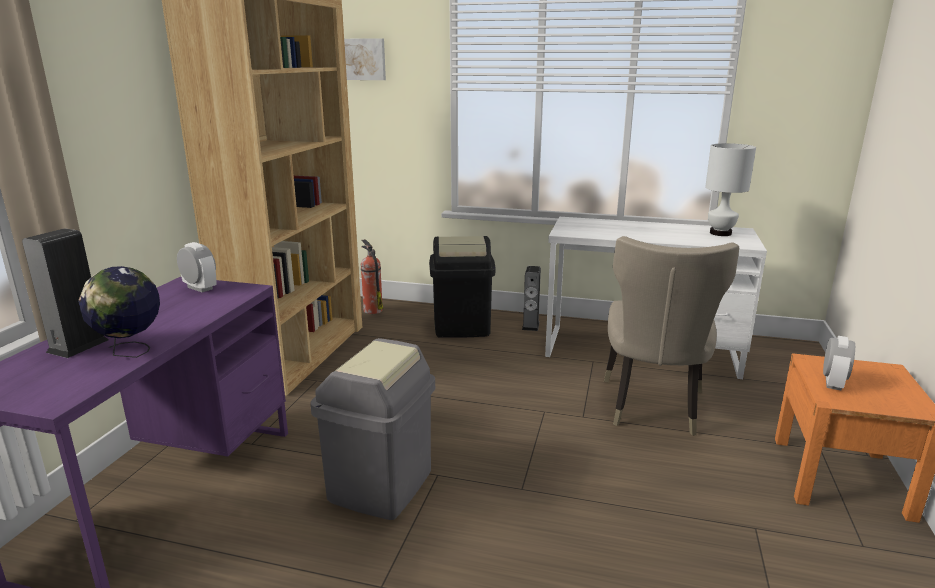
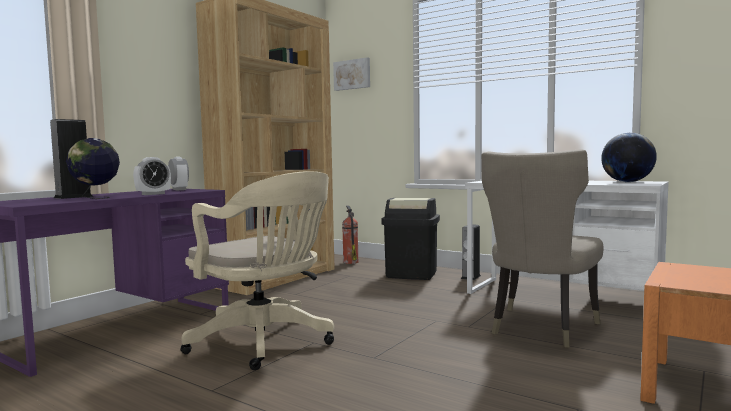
camera: 20 degrees right, 15 degrees down
(381, 486) = (265, 343): grey trash can -> beige office chair
(720, 233) = (627, 182): white table lamp -> globe
(833, 383) = (681, 275): alarm clock -> alarm clock (153, 194)

